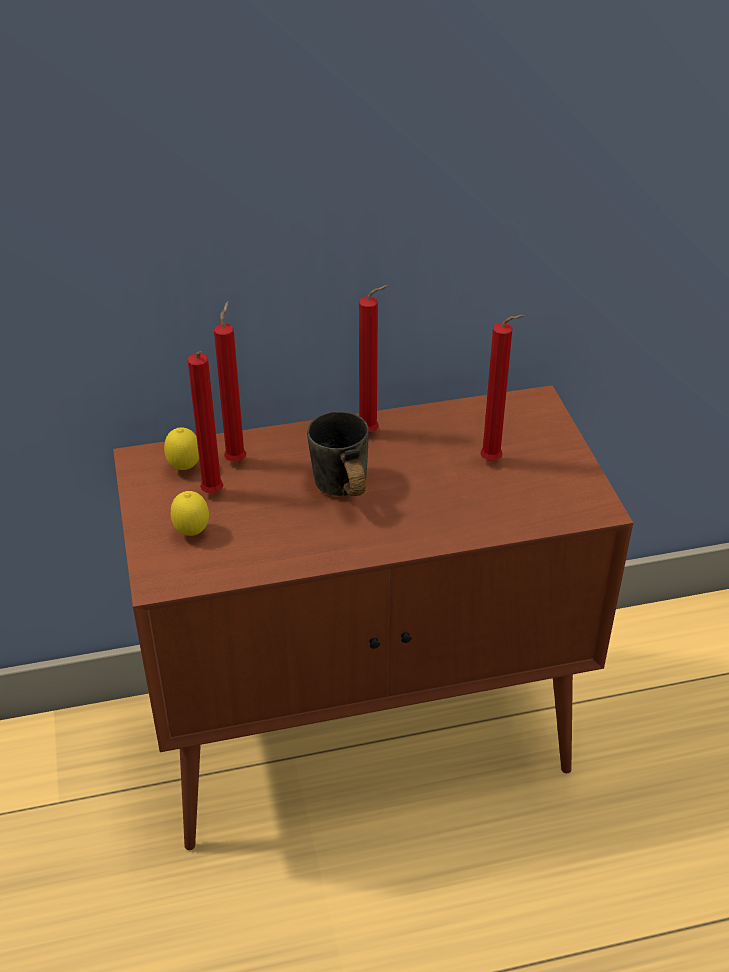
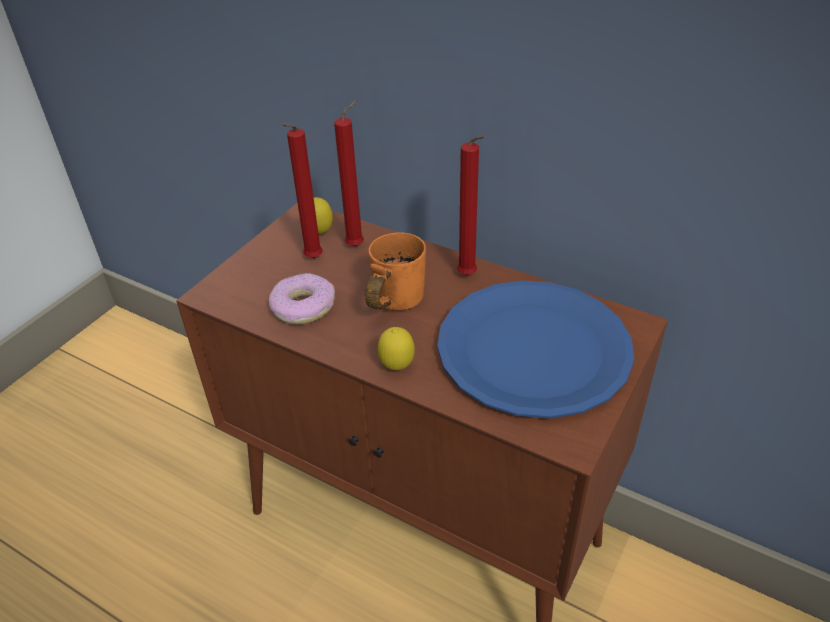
camera: 45 degrees right, 0 degrees up
(192, 533) = (267, 276): lemon -> lemon (397, 367)
(266, 538) = (303, 307): none -> donut
(337, 492) = (389, 304): grey mug -> orange mug
(494, 462) = (533, 350): red candle -> blue plate

